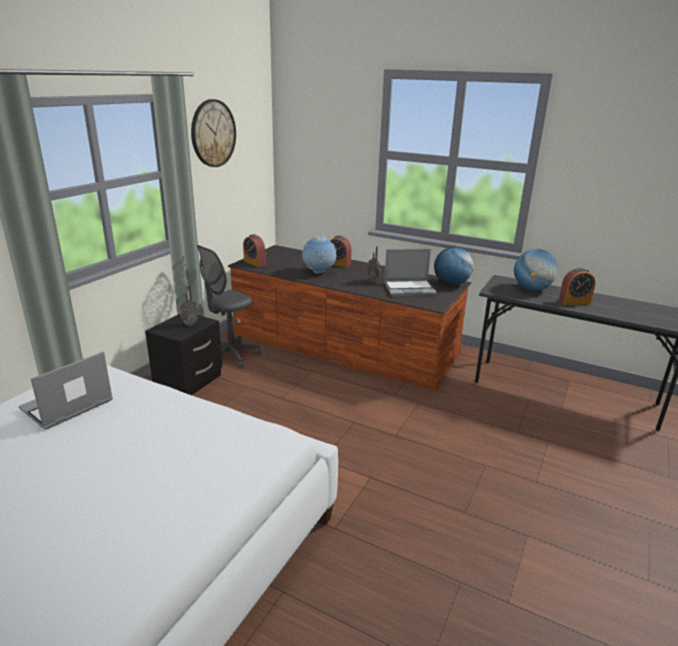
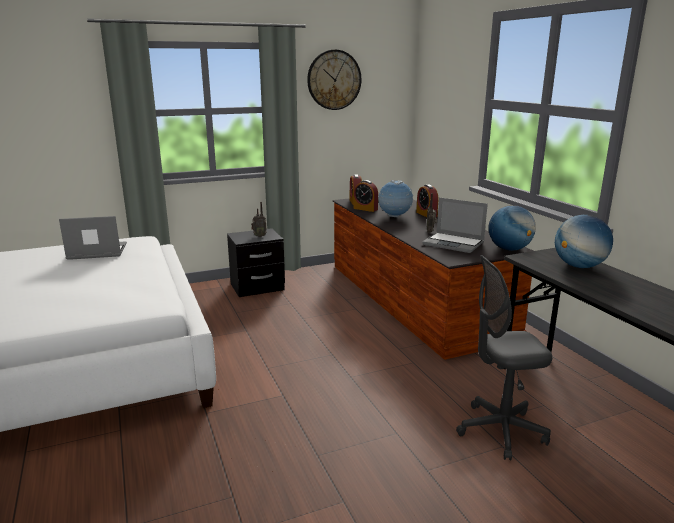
camera: 40 degrees right, 5 degrees down
(230, 356) = (310, 280): grey office chair -> grey office chair (501, 431)
(574, 302) = (609, 288): alarm clock -> alarm clock (365, 209)

